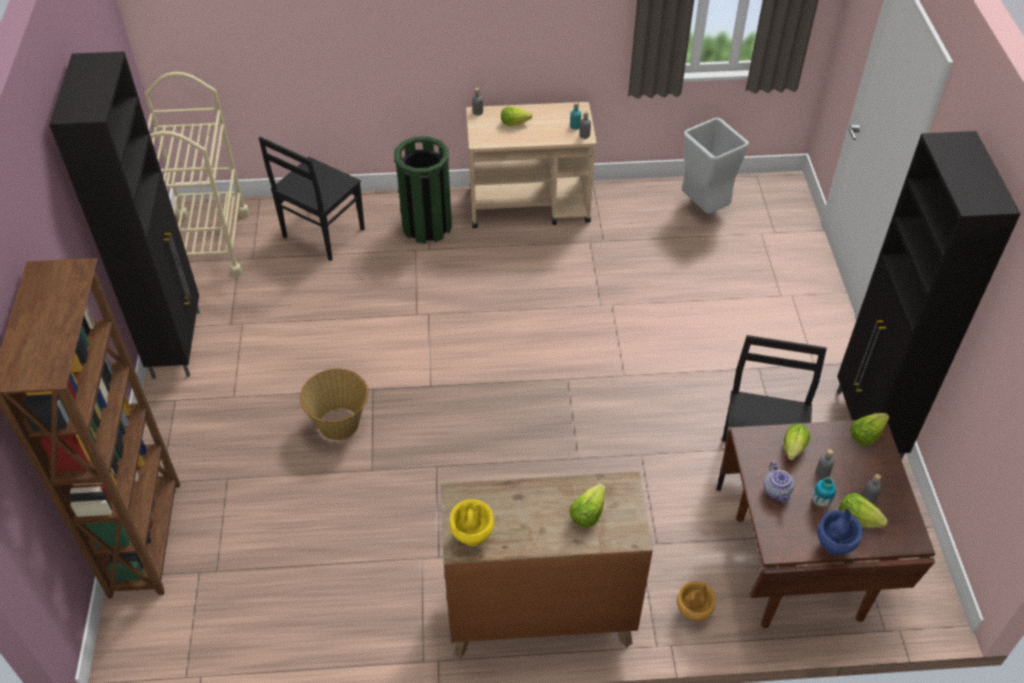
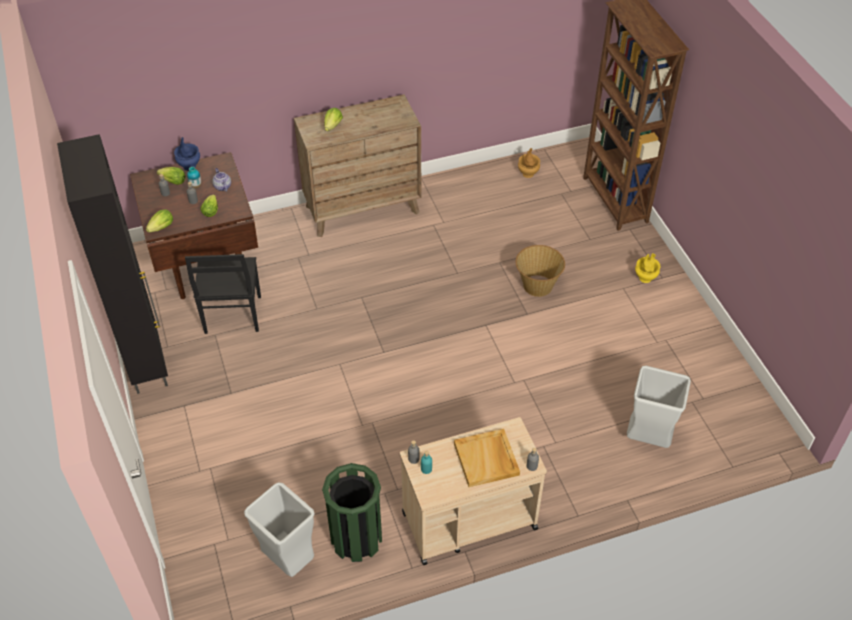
camera: 165 degrees right, 0 degrees up
(177, 343) = (694, 317): black cabinet -> none
(208, 244) = (739, 407): beige cart -> none
(322, 234) = (648, 440): black chair -> grey trash can
(427, 226) = (557, 472): green trash can -> green trash can (356, 538)
(471, 536) = (393, 106): yellow vase -> yellow vase (645, 278)
(516, 123) = (487, 459): lettuce -> beige tray
(693, 612) = (271, 227): brown vase -> brown vase (528, 174)

